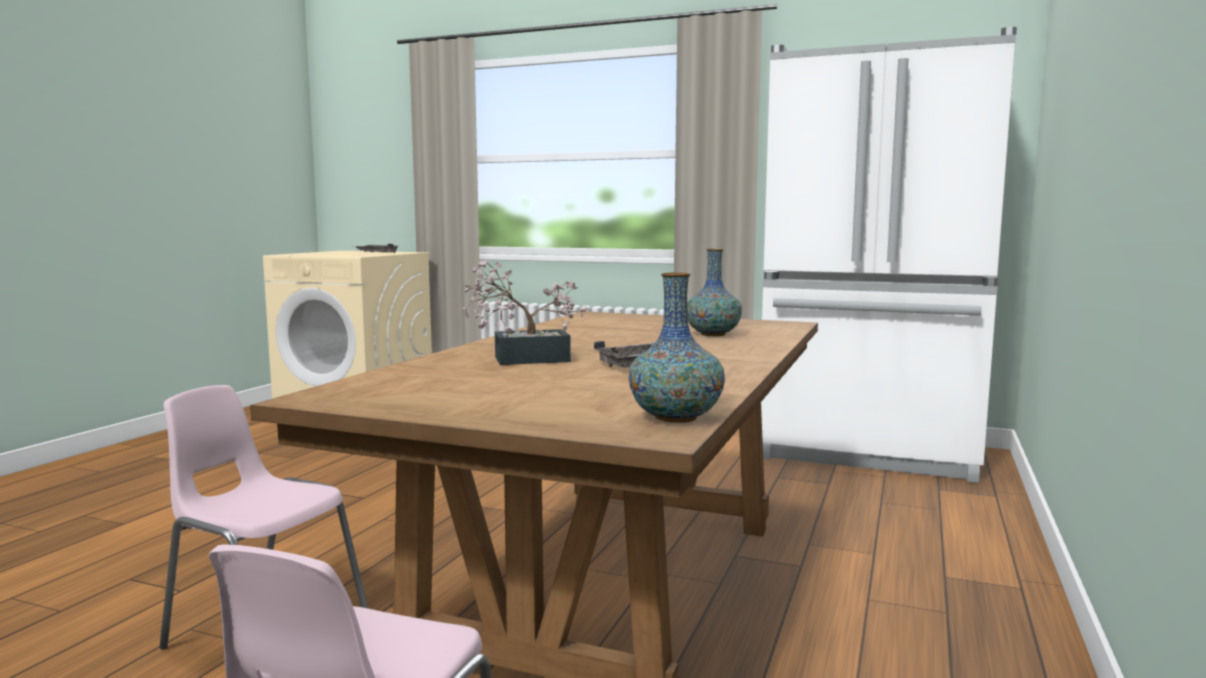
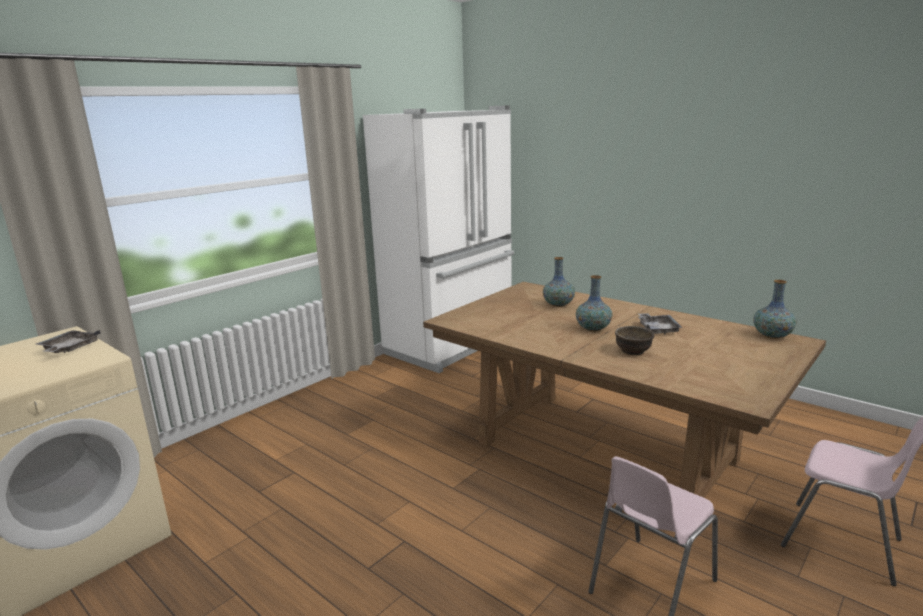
camera: 70 degrees left, 10 degrees up
(522, 359) = (633, 351): potted plant -> brown bowl
(610, 346) = (593, 329): none -> vase

